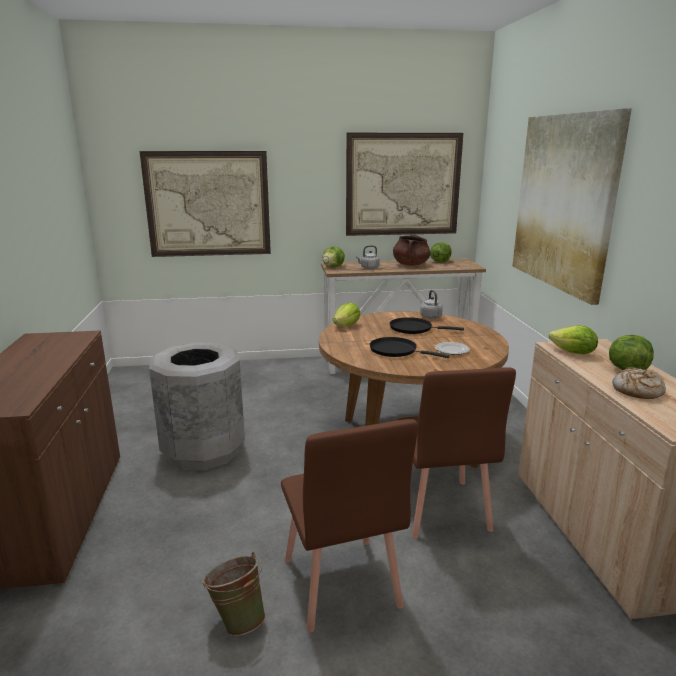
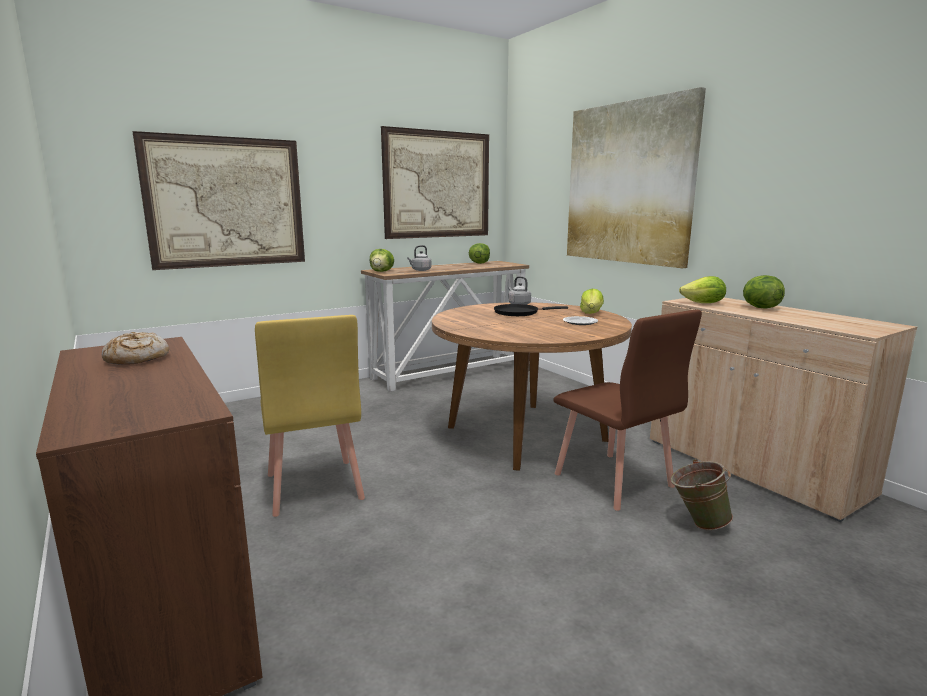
camera: 25 degrees left, 5 degrees down
(203, 451) = (313, 487): grey trash can -> yellow chair
(238, 619) = (525, 638): green bucket -> green bucket (697, 523)
(340, 583) = (592, 568): brown chair -> none
(347, 325) = (451, 317): lettuce -> lettuce (591, 313)
(396, 350) = (532, 328): black frying pan -> none
(410, 264) = (456, 266): brown cooking pot -> none
(637, 391) = (793, 317): bread -> bread (136, 359)

